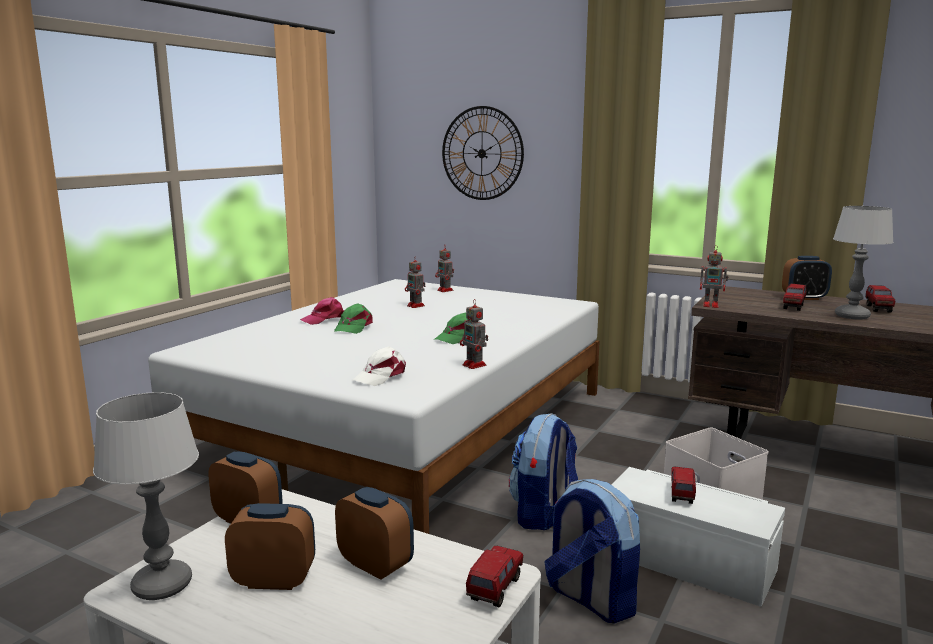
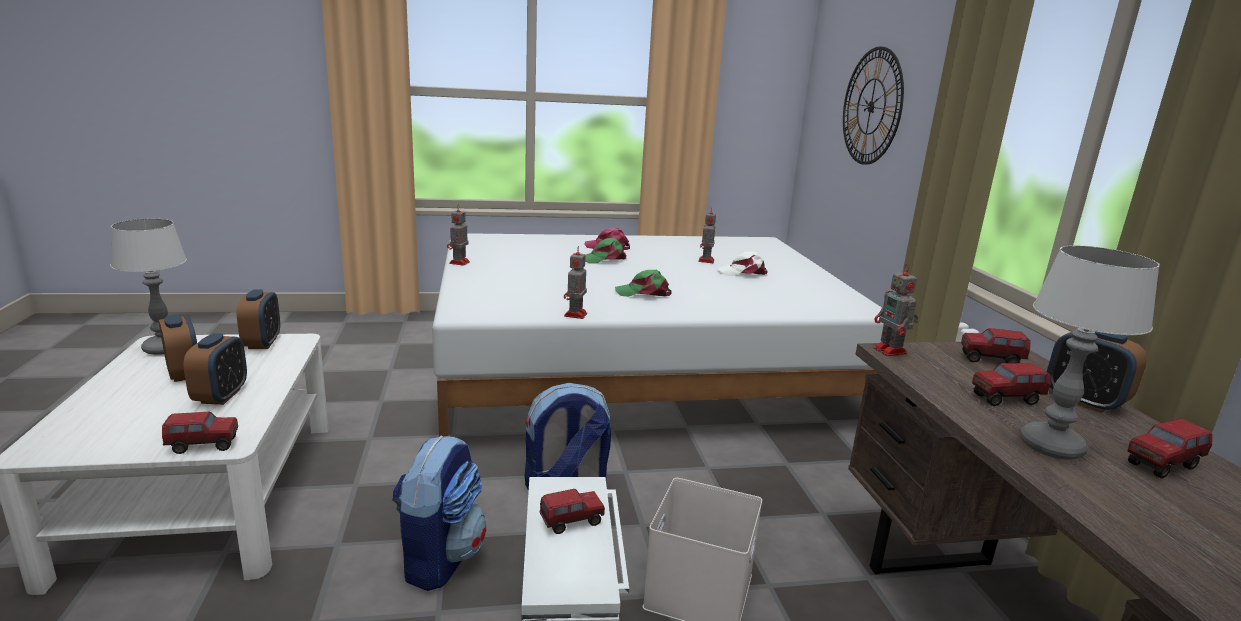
camera: 50 degrees right, 5 degrees up
(381, 376) = (497, 294): white cap -> white cap (743, 272)
(445, 290) = (779, 258): toy robot -> toy robot (459, 263)
(740, 295) = (991, 360): none -> toy truck

